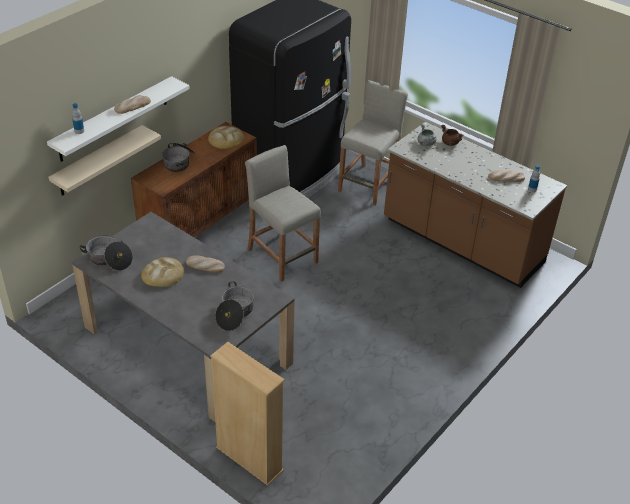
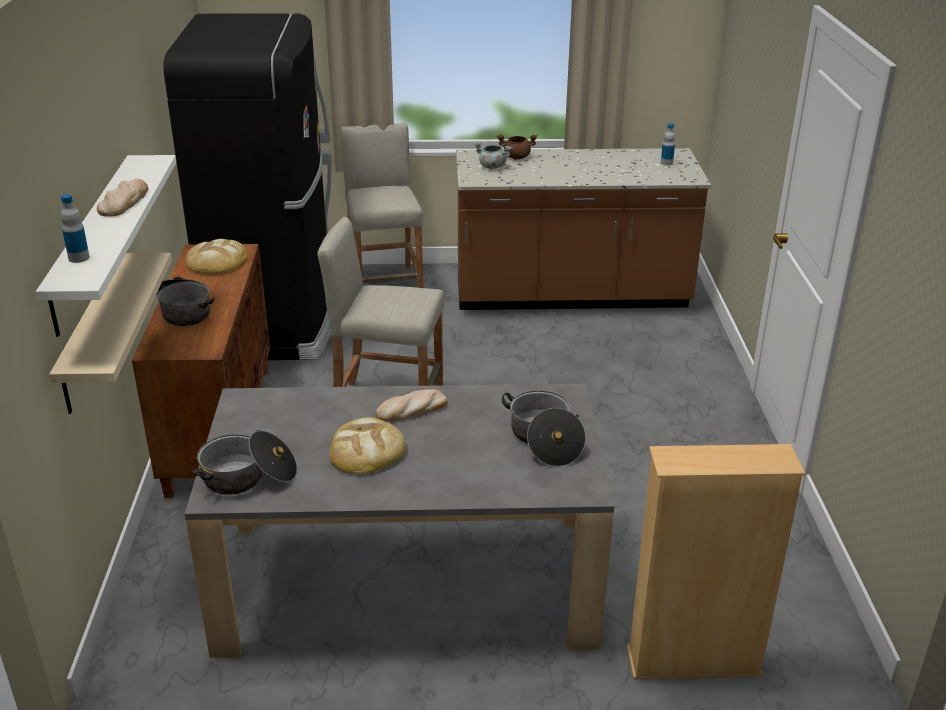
camera: 40 degrees left, 10 degrees down
(506, 178) = (626, 164): bread -> none

